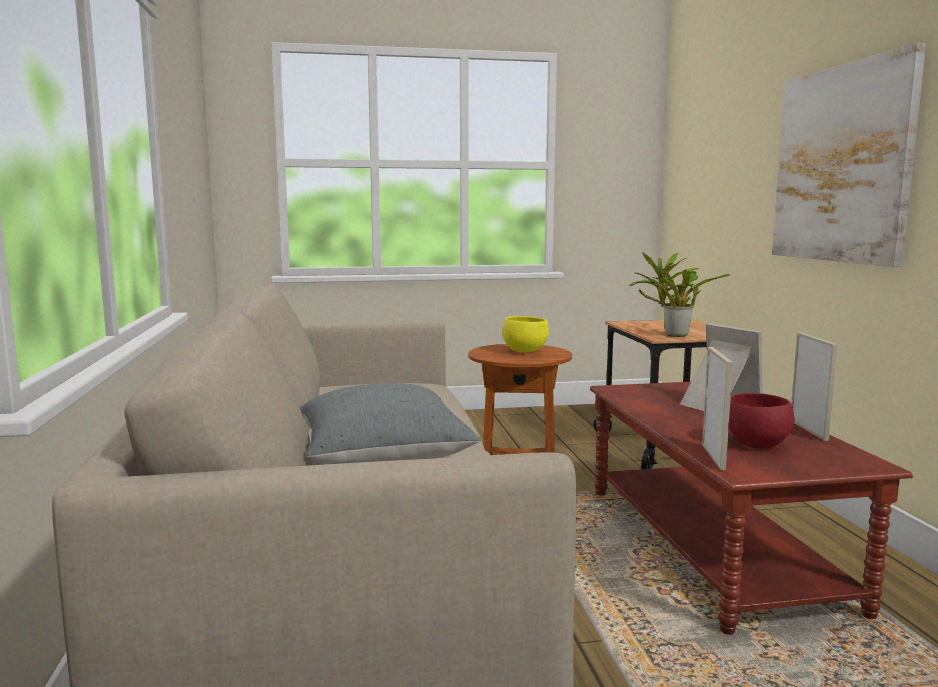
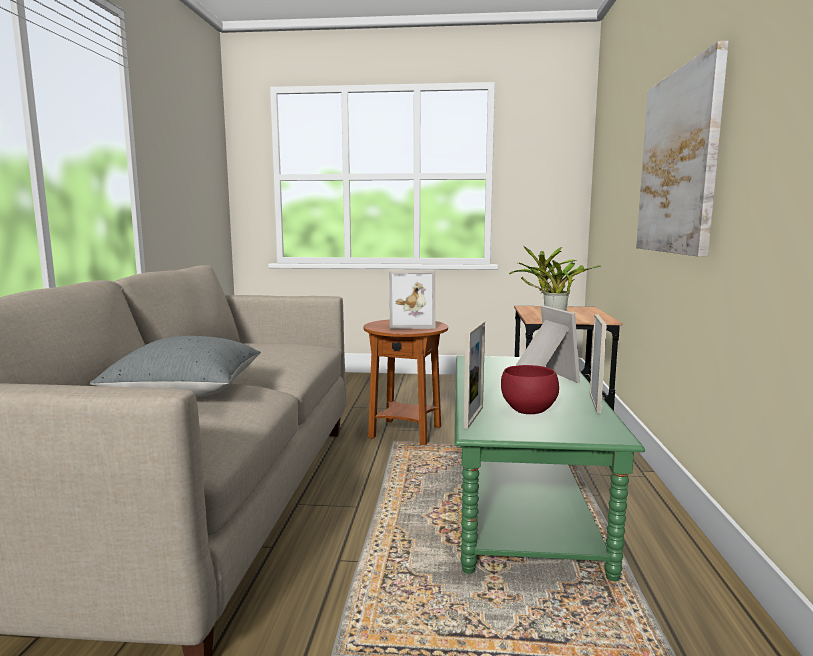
camera: 15 degrees right, 0 degrees up
(525, 351) = (411, 325): yellow bowl -> picture frame
(711, 545) = (521, 499): brown coffee table -> green coffee table

